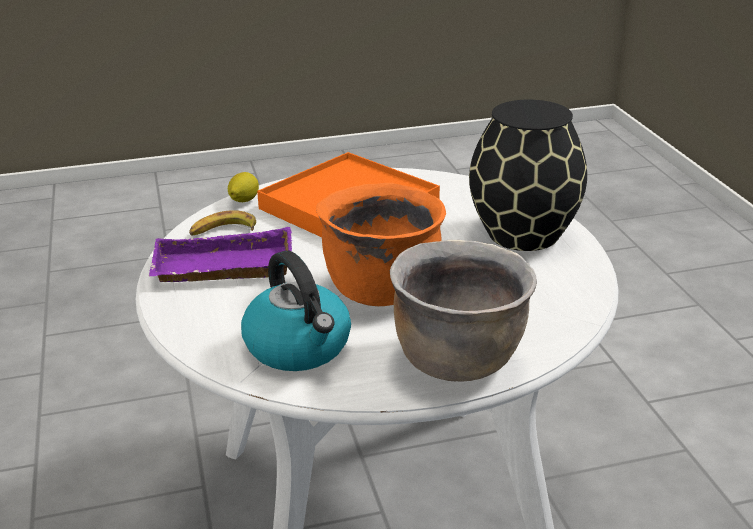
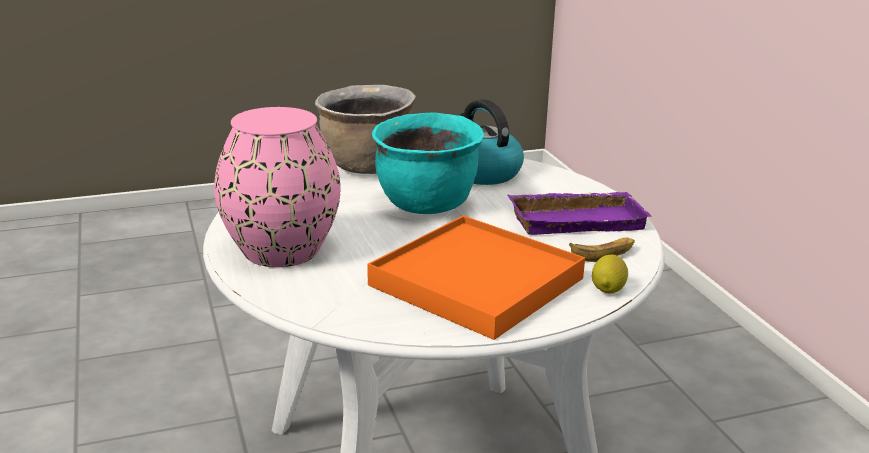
camera: 175 degrees right, 5 degrees down
(381, 289) = (426, 205): orange cooking pot -> turquoise cooking pot
(525, 234) = (279, 251): black vase -> pink vase

